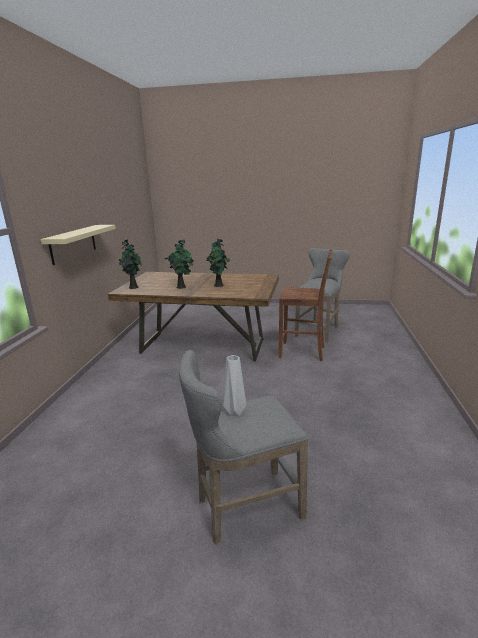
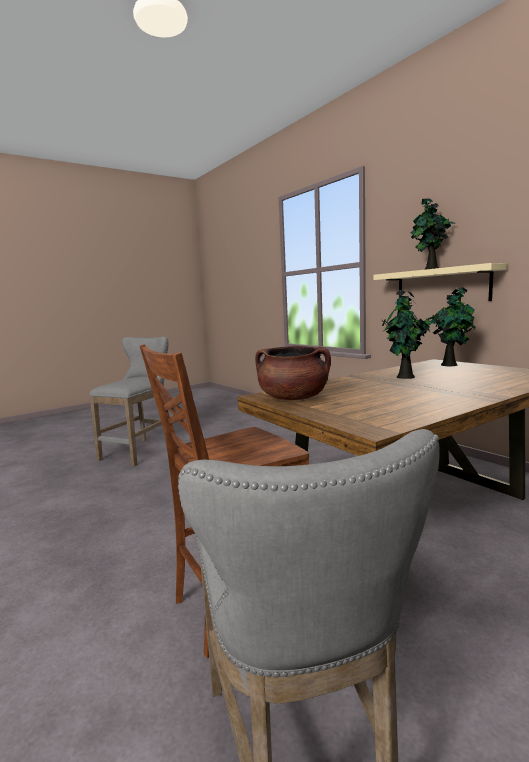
camera: 135 degrees right, 10 degrees down
(219, 285) = (371, 390): potted plant -> potted plant (430, 269)
(235, 413) = (137, 378): grey vase -> none
(254, 290) = (293, 398): none -> brown cooking pot

